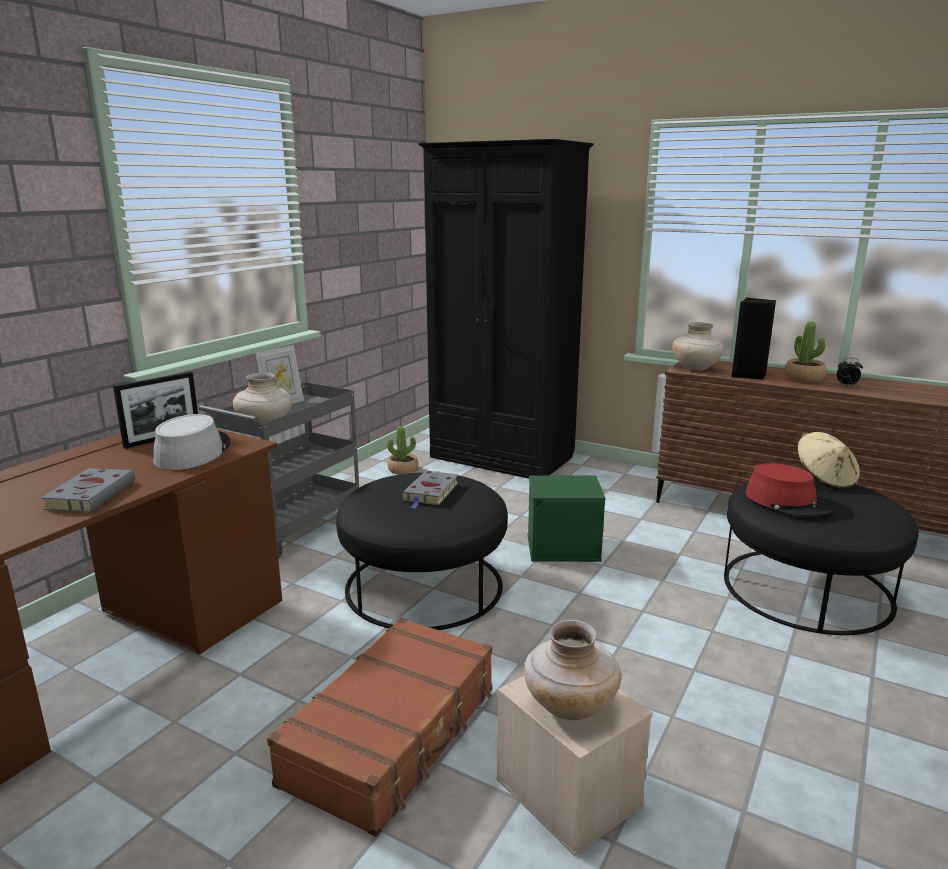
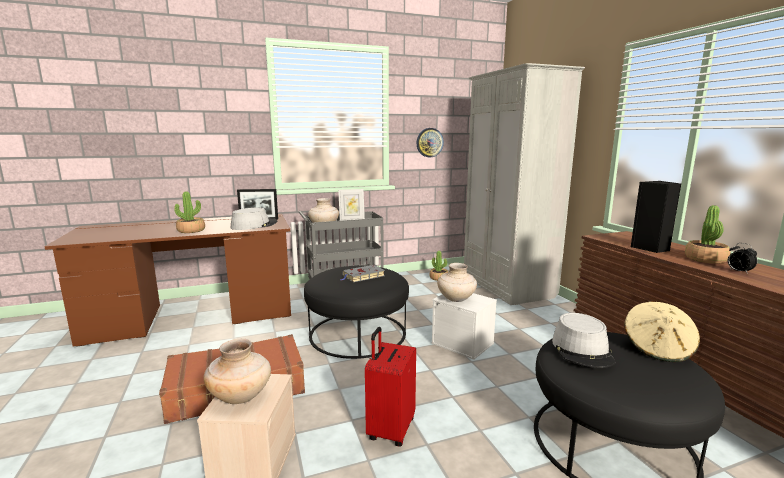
camera: 40 degrees right, 5 degrees down
(92, 494) = (191, 230): grey book -> potted plant
(353, 249) = (429, 142): none -> wall clock
(502, 457) = (507, 286): black wardrobe -> white wardrobe
(564, 547) = (463, 343): green storage box -> white storage box
(643, 675) = (390, 429): none -> red suitcase
(695, 368) = (613, 238): beige vase -> beige vase (456, 299)
(787, 502) = (582, 350): red hat -> grey hat

